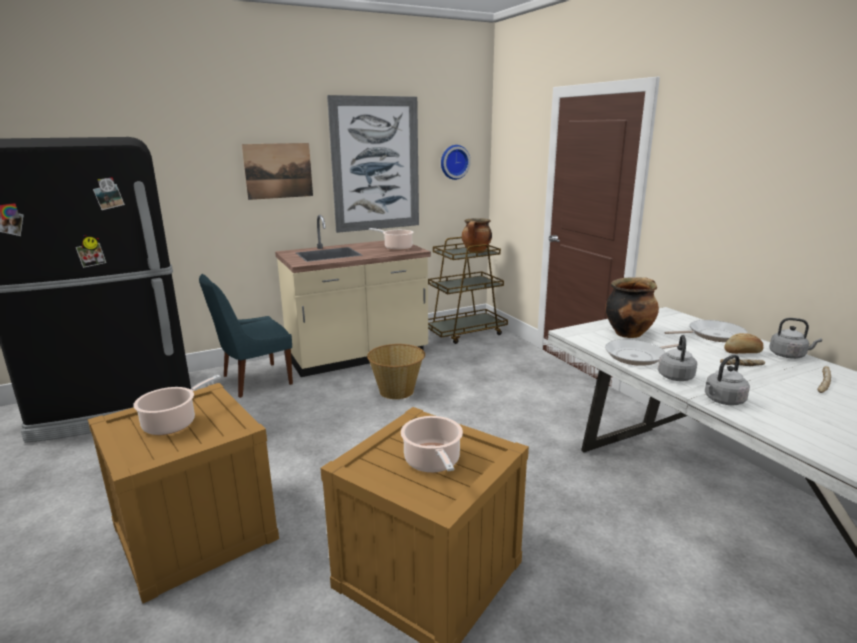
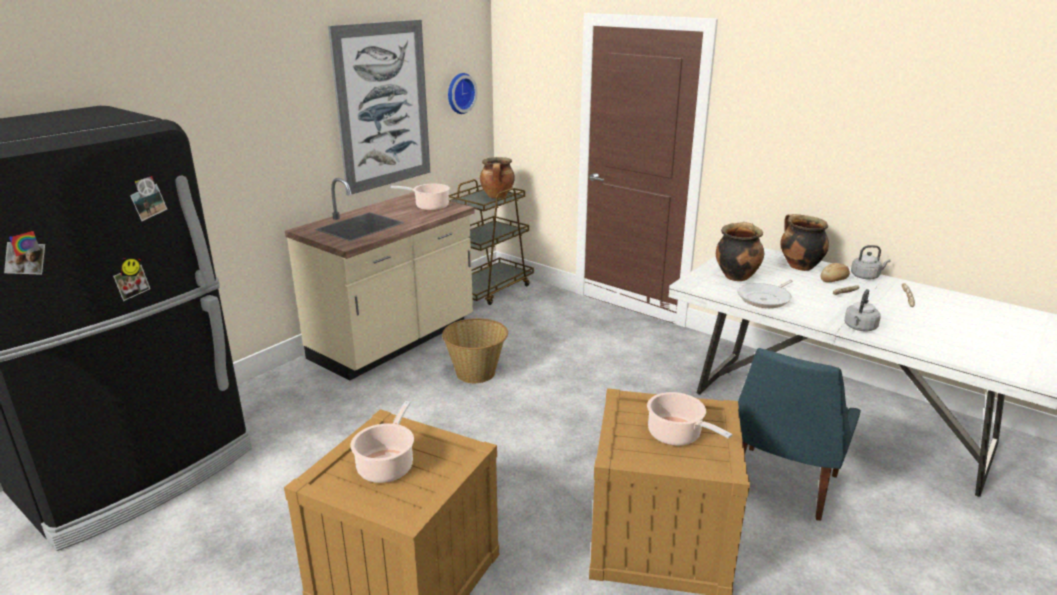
camera: 25 degrees left, 5 degrees up
(254, 381) = (294, 397): blue chair -> blue chair (781, 485)
(278, 171) = (280, 127): picture -> none
(675, 376) = (809, 312): grey kettle -> none
(712, 335) = (799, 266): frying pan -> cooking pot

